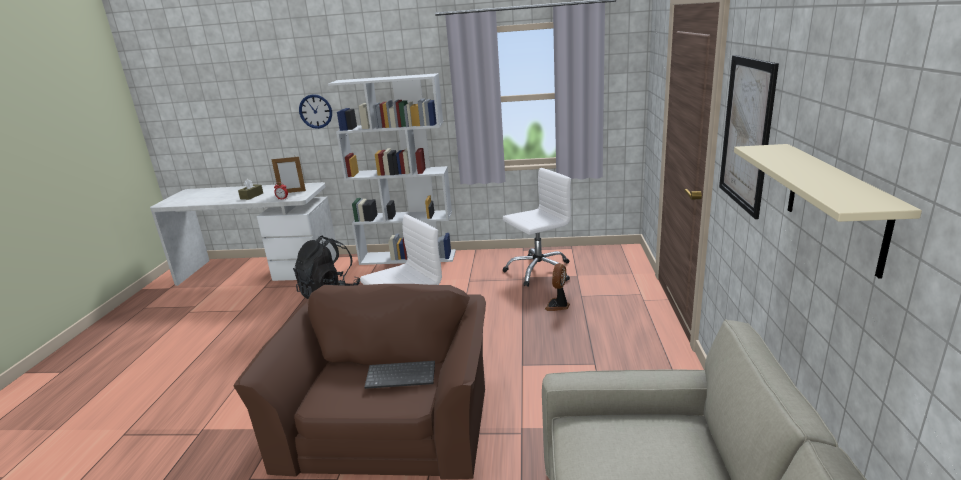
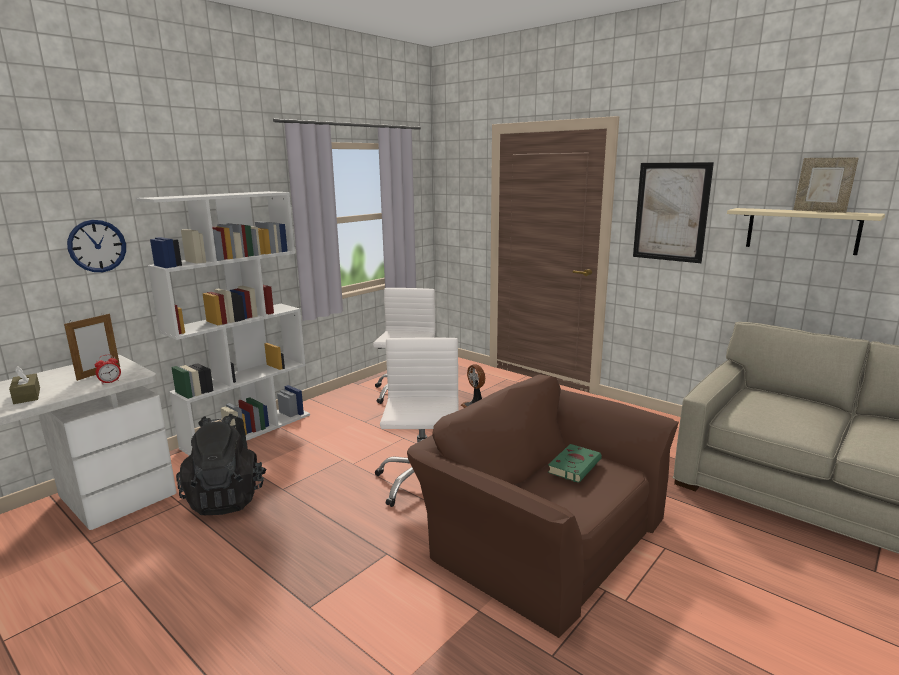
camera: 55 degrees left, 5 degrees down
(402, 375) = (575, 466): keyboard -> green book
(837, 177) = (820, 211): none -> picture frame

